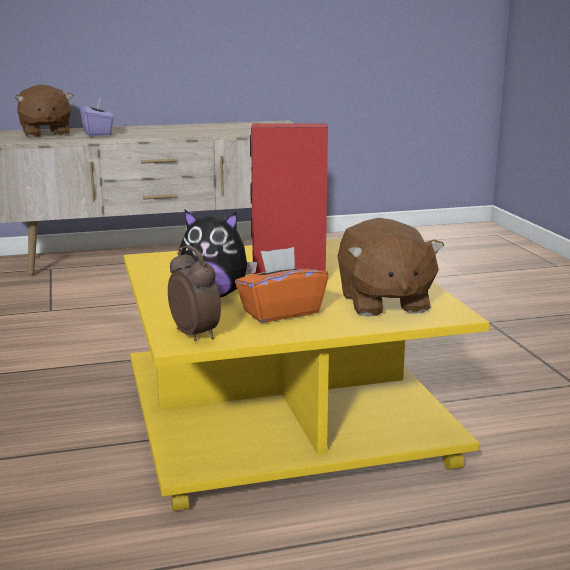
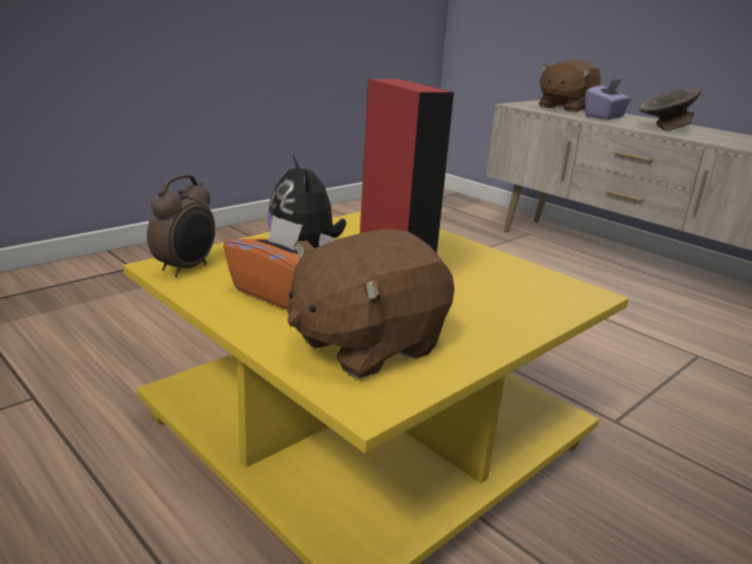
camera: 60 degrees right, 5 degrees up
(159, 132) = (663, 128): none -> grey bowl

